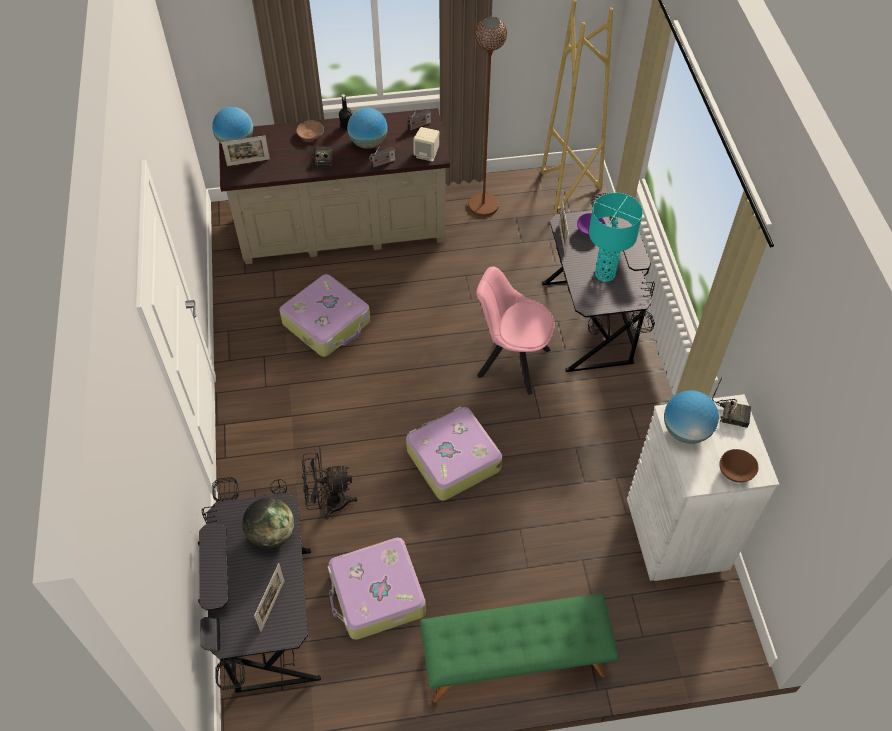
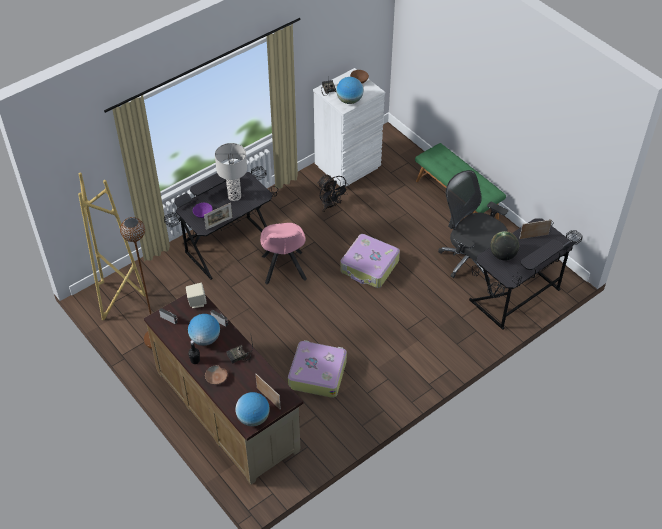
camera: 120 degrees left, 5 degrees down
(328, 502) = (437, 306): black fan -> black fan (331, 206)
(376, 595) = (469, 261): suitcase -> office chair
(605, 273) = (234, 196): turquoise table lamp -> white table lamp

